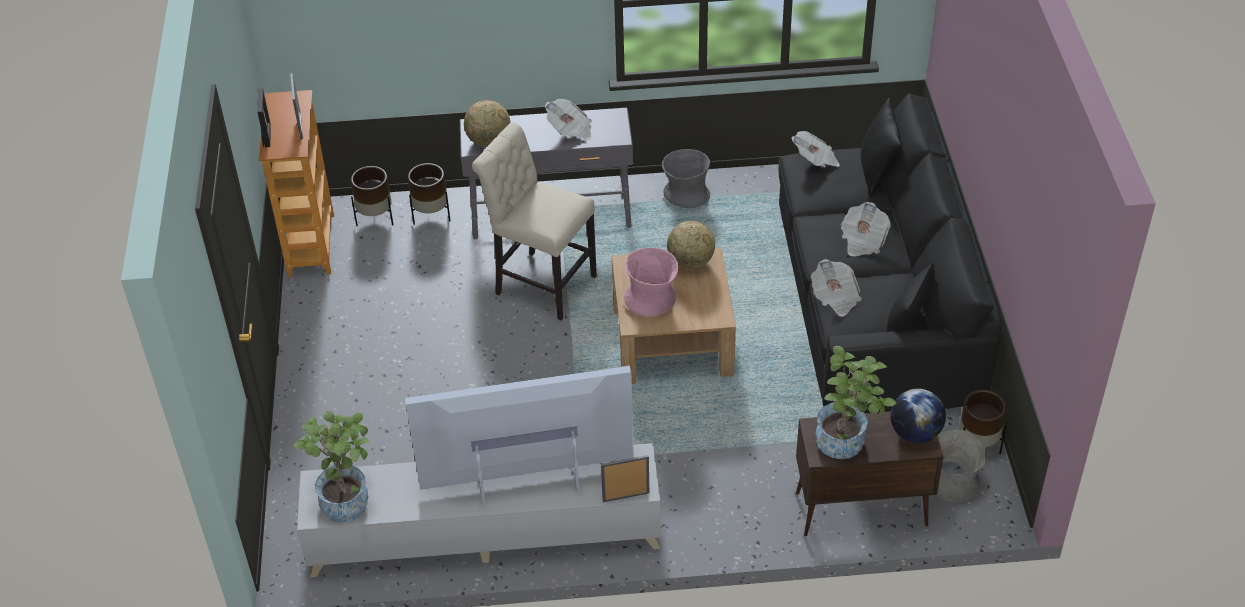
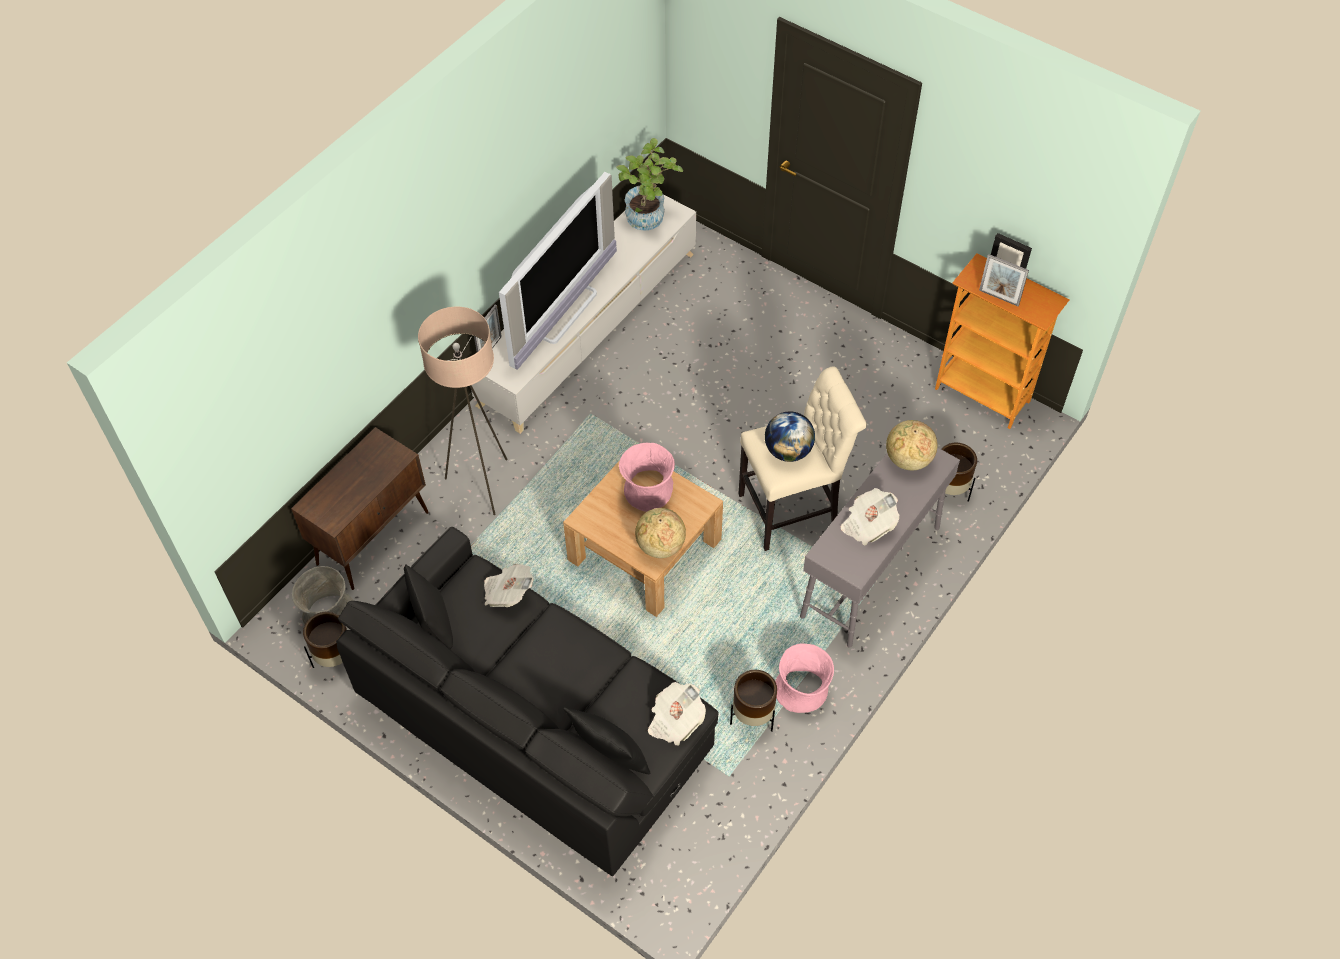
camera: 130 degrees right, 10 degrees up
(375, 218) = (979, 453): brown planter -> brown planter (752, 716)
(686, 195) = (802, 690): grey vase -> pink vase
(730, 479) = (482, 484): none -> beige floor lamp
(847, 442) = (367, 464): potted plant -> none
(863, 240) = (544, 668): newspaper -> none
(915, 433) = (326, 509): globe -> globe (788, 451)

